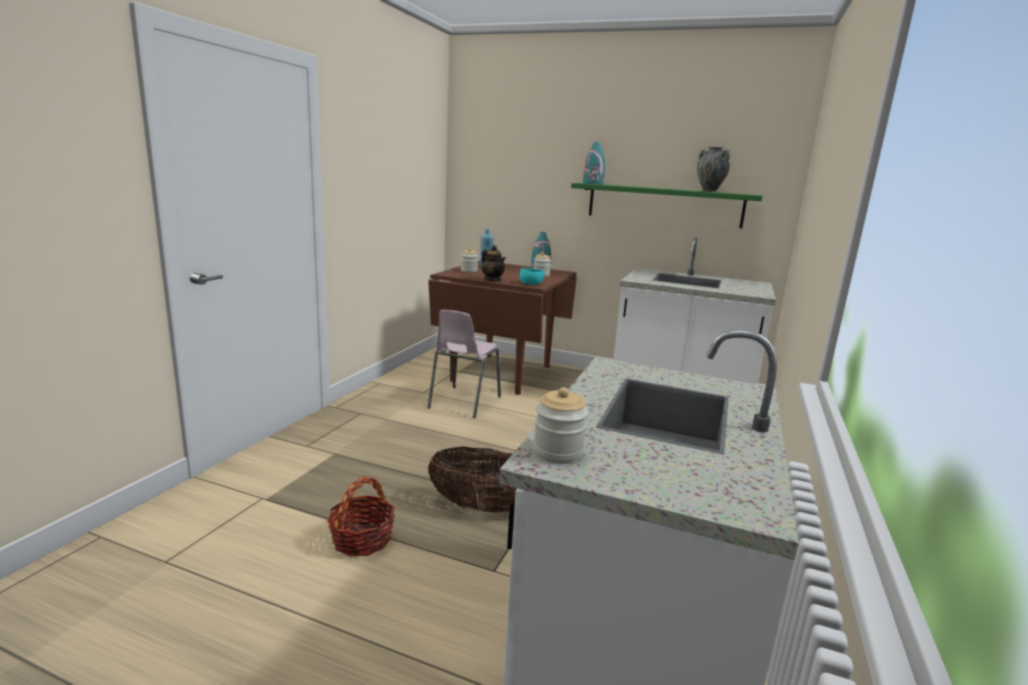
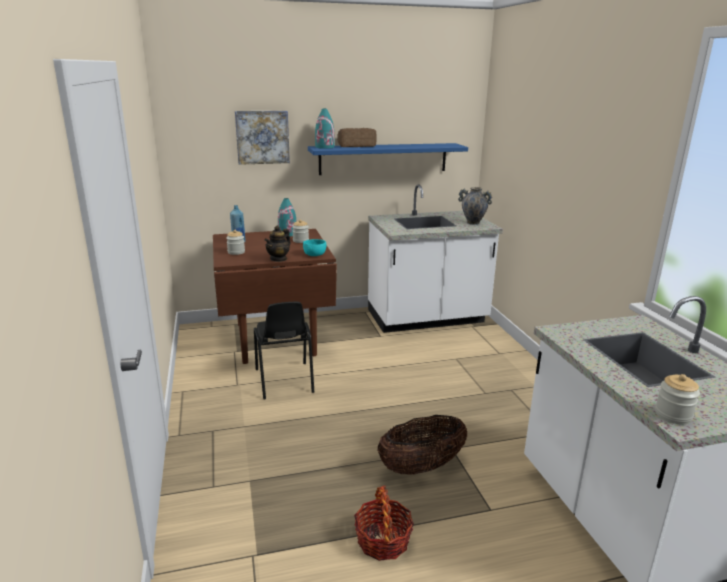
camera: 35 degrees left, 5 degrees up
(463, 402) = (284, 381): pink chair -> black chair
(492, 280) = (278, 259): teapot -> teapot turned 105 degrees clockwise
(537, 170) = (262, 137): none -> picture
(629, 186) = (356, 146): none -> bread
(664, 205) = (383, 158): green shelf -> blue shelf
(709, 191) = (422, 145): vase -> vase (473, 223)

